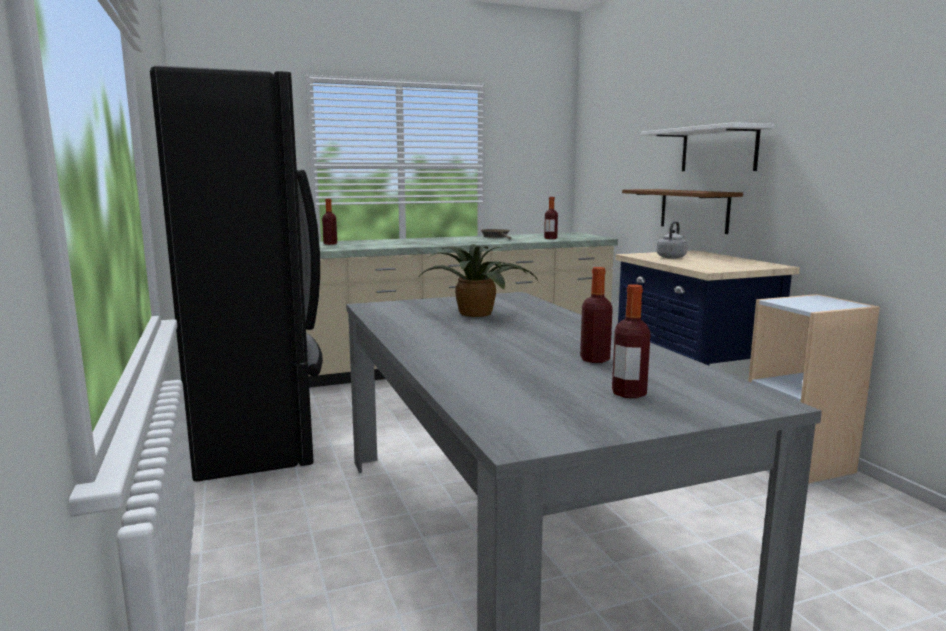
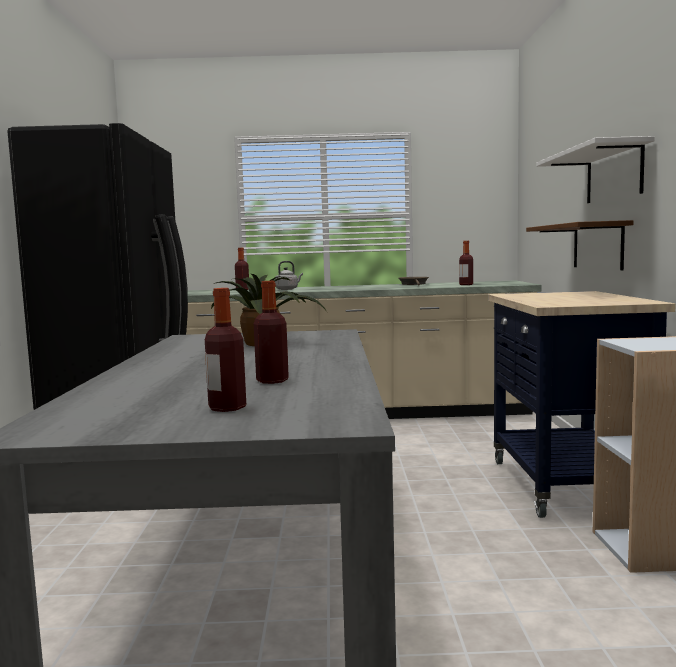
camera: 20 degrees right, 5 degrees down
(672, 257) = (542, 296): grey kettle -> grey kettle (288, 289)

